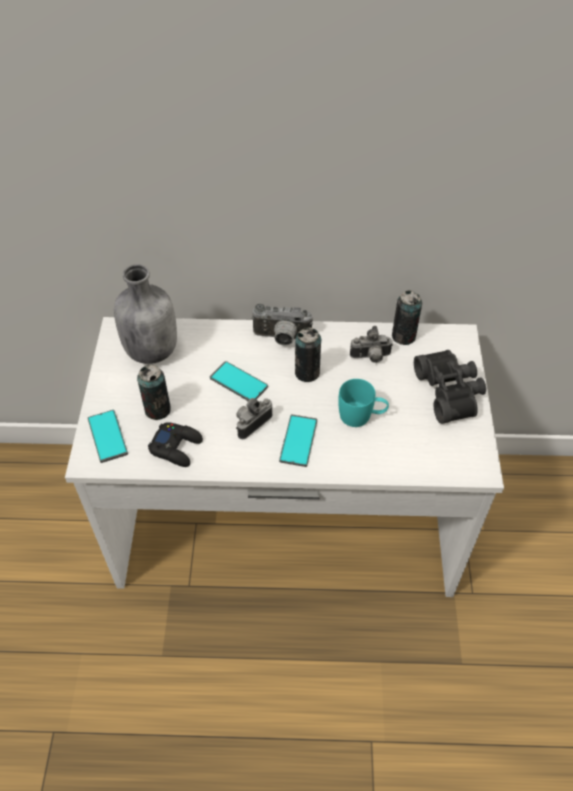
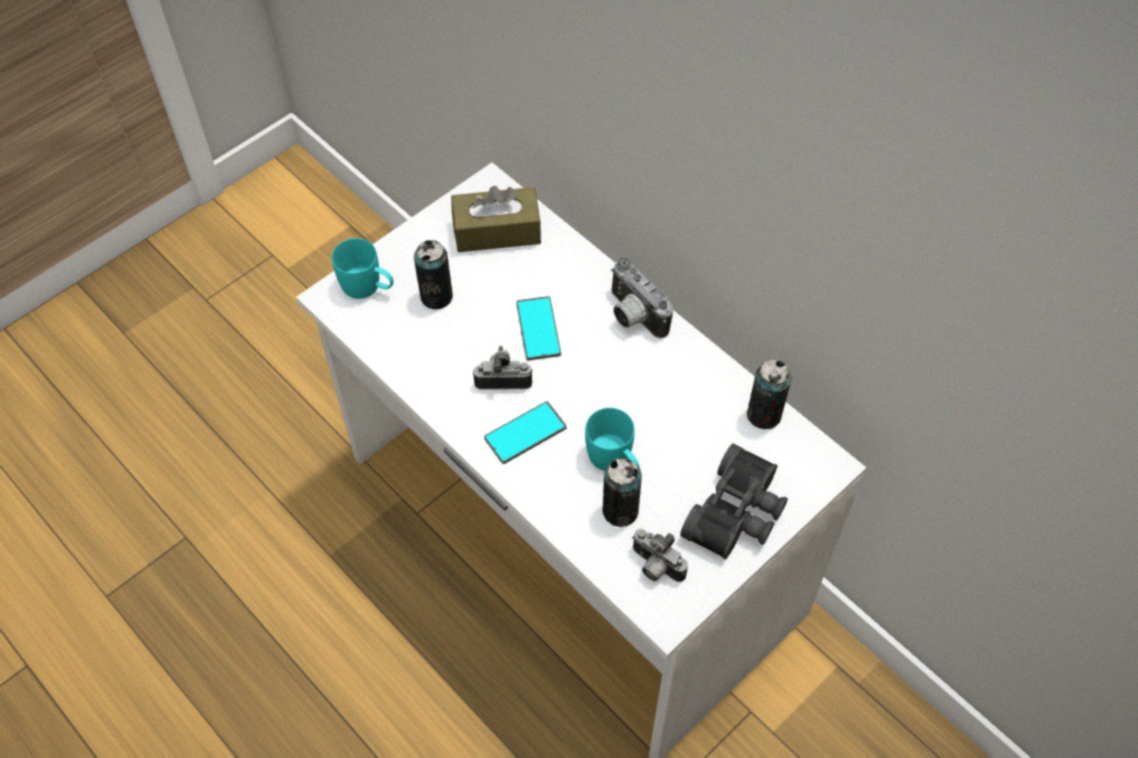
camera: 45 degrees right, 5 degrees up
(108, 436) = (368, 287): phone -> turquoise mug
(152, 350) = (497, 231): grey bottle -> brown tissue box
(176, 447) = (412, 346): black game controller -> none
(307, 372) = (615, 372): can -> can (620, 511)
(370, 357) = (699, 409): camera -> camera (655, 567)

